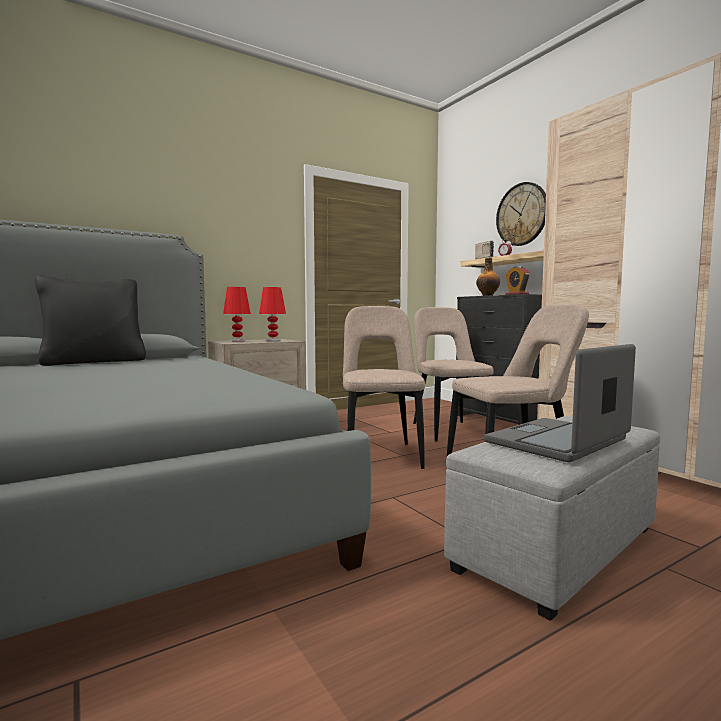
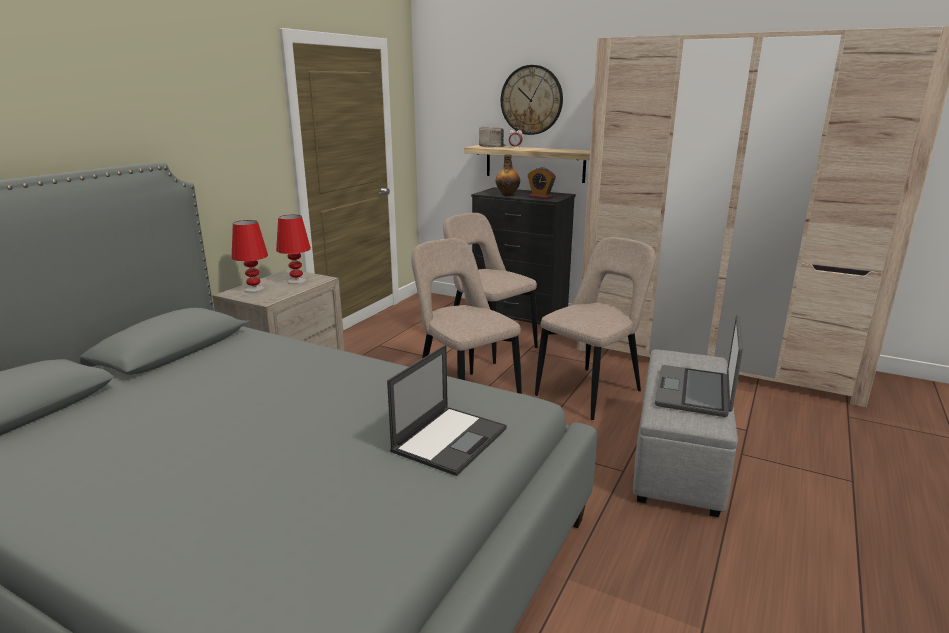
camera: 30 degrees left, 15 degrees up
(94, 362) = (146, 377): black pillow -> none
(176, 395) = (450, 439): none -> laptop

